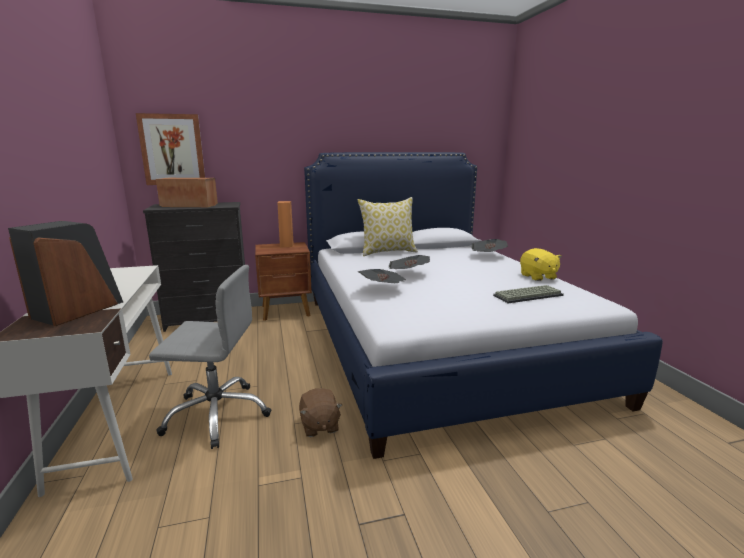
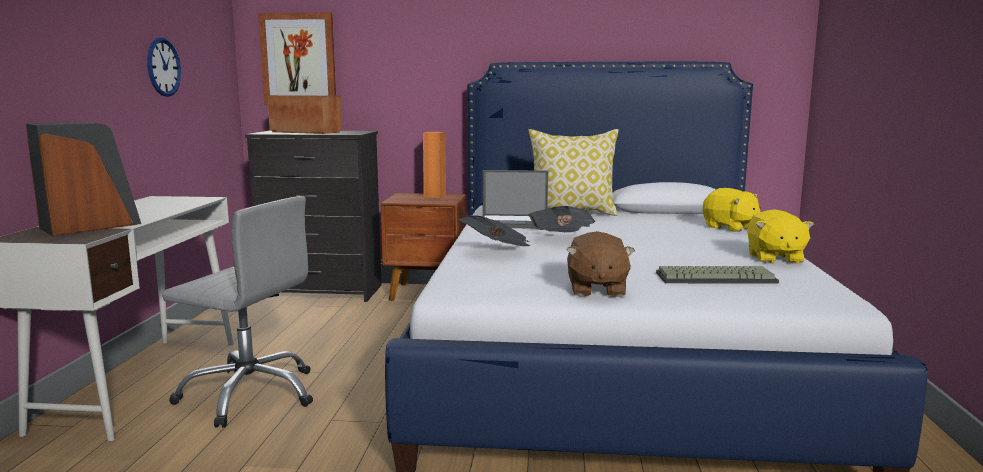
camera: 20 degrees right, 5 degrees down
(79, 161) = (163, 67): none -> wall clock
(319, 426) = (360, 428): brown plush toy -> brown plush toy (596, 289)
(363, 263) = (514, 222): none -> laptop
(488, 256) = (729, 227): newspaper -> yellow plush toy

